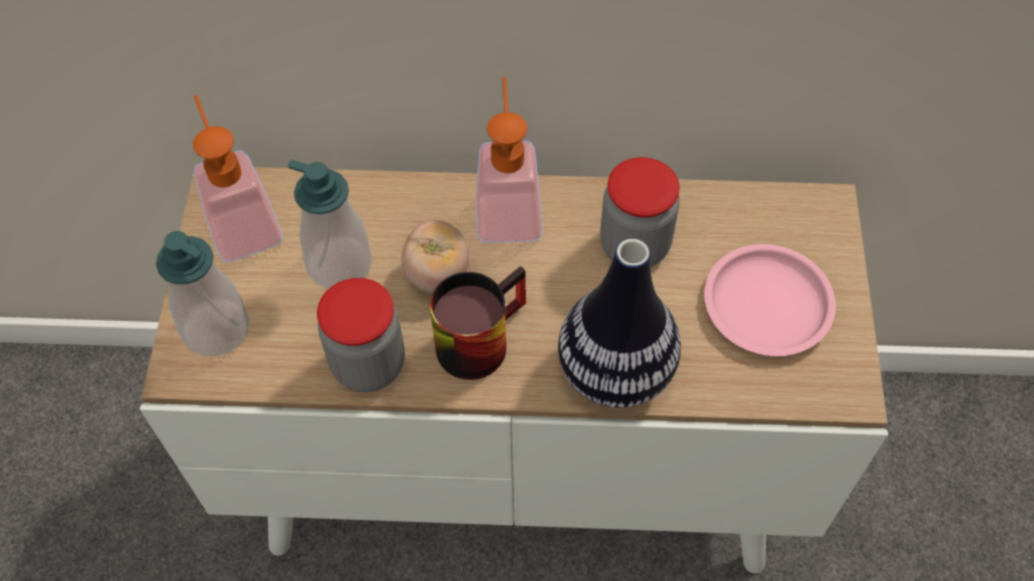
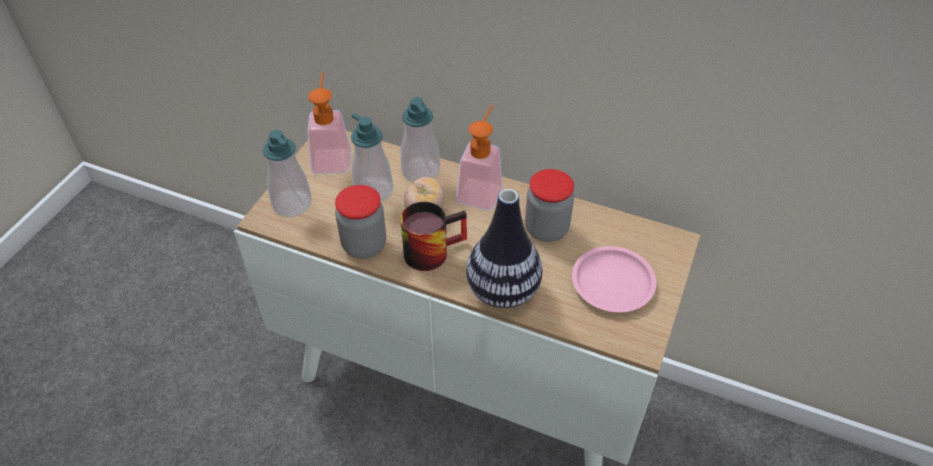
camera: 20 degrees right, 10 degrees down
(398, 205) = (420, 171): none -> soap dispenser

